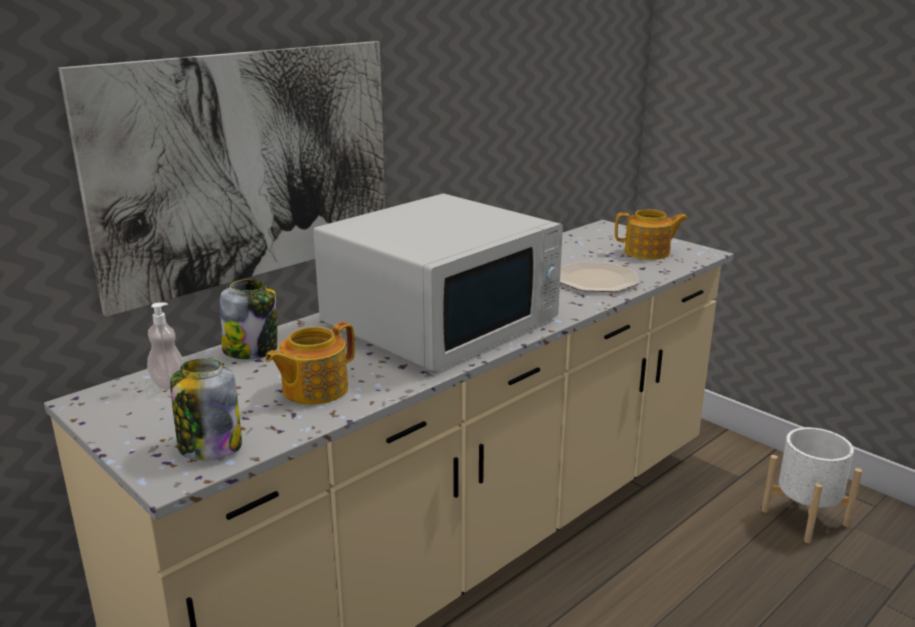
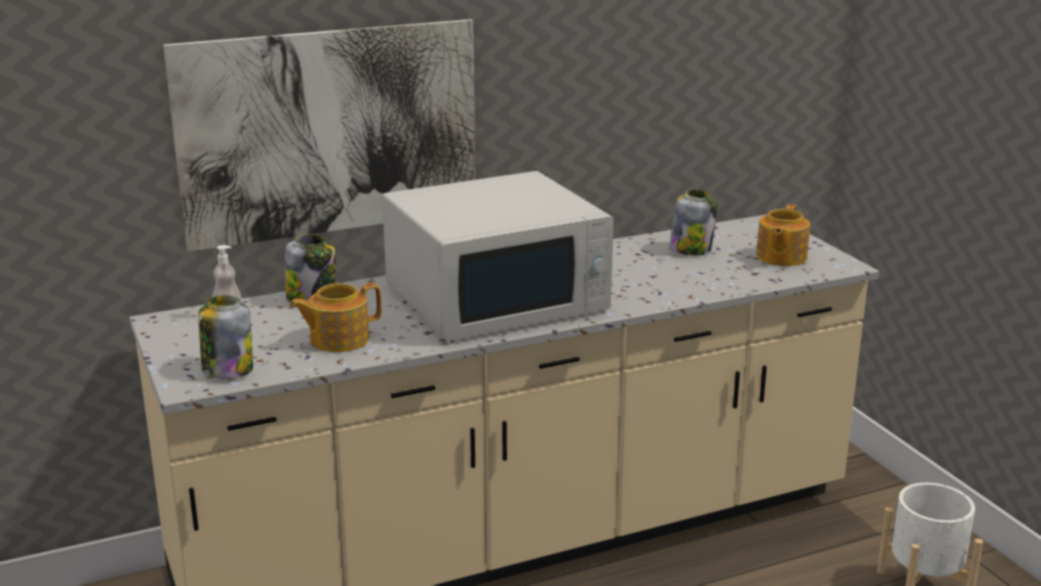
camera: 20 degrees right, 0 degrees up
(570, 255) = (691, 249): none -> jar
(596, 279) = (691, 279): plate -> none
(648, 252) = (780, 257): teapot -> teapot turned 90 degrees clockwise

